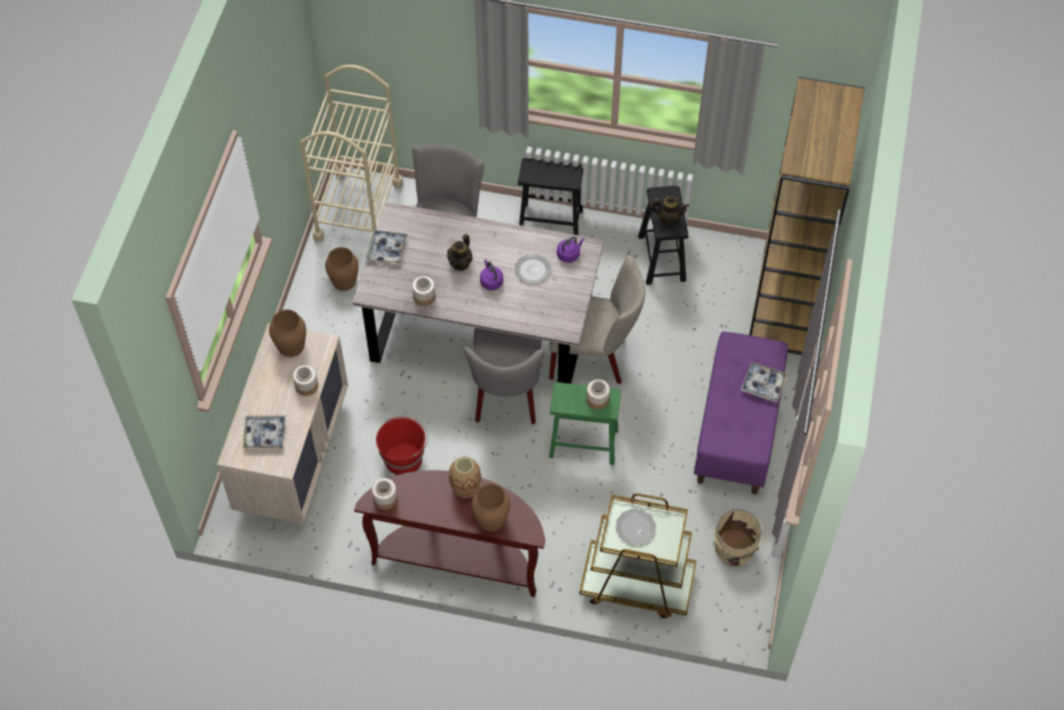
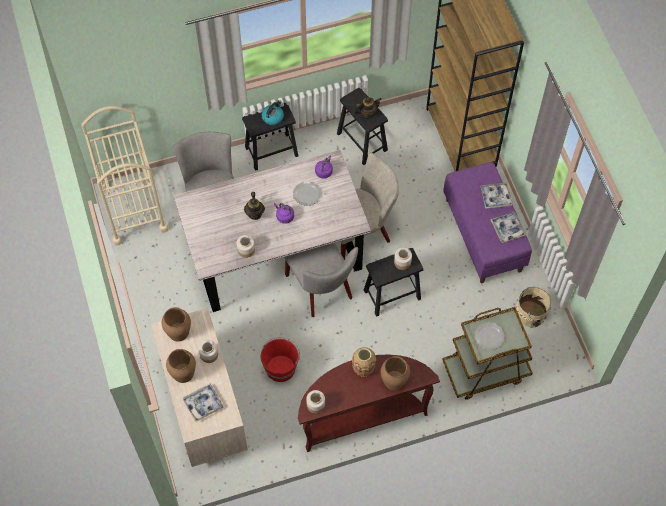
camera: 30 degrees left, 5 degrees up
(344, 280) = (157, 264): brown vase -> brown vase (183, 372)
(387, 250) = (197, 229): tray -> tray (507, 229)
(556, 173) = (273, 117): none -> kettle
(583, 442) = (392, 294): green stool -> black stool

